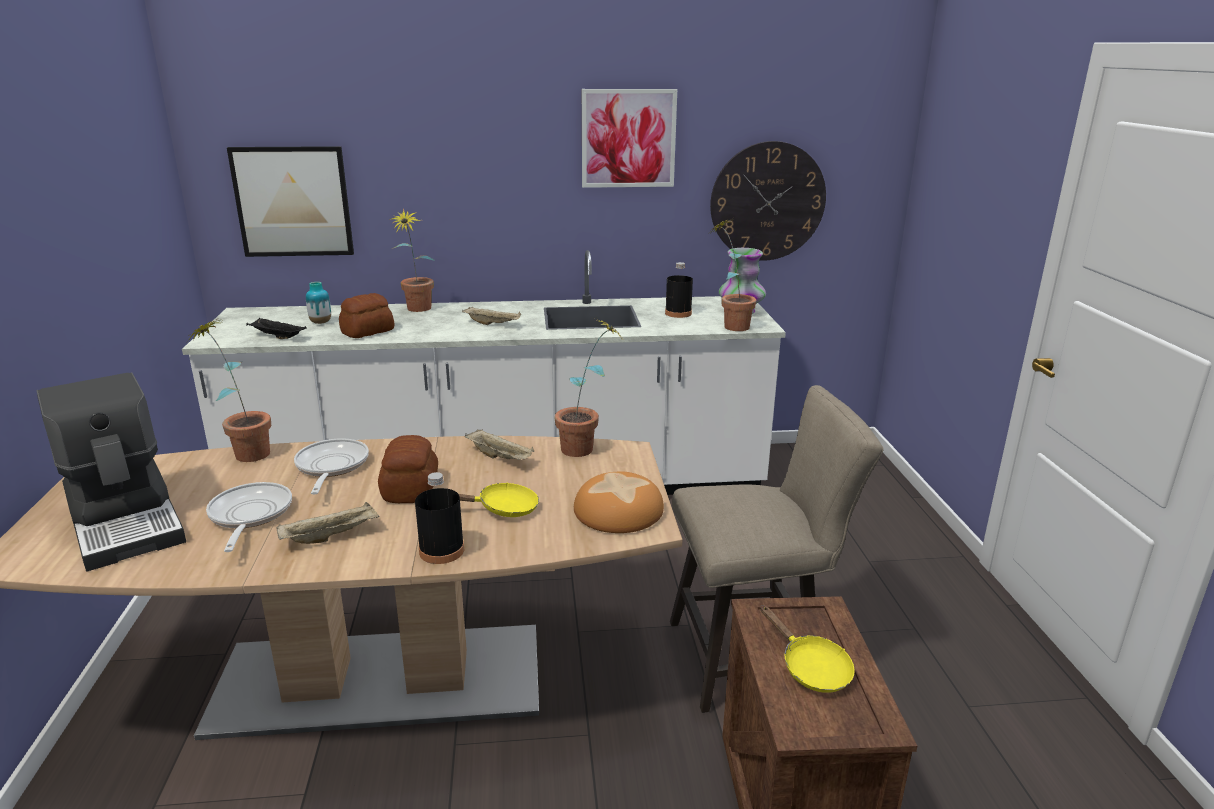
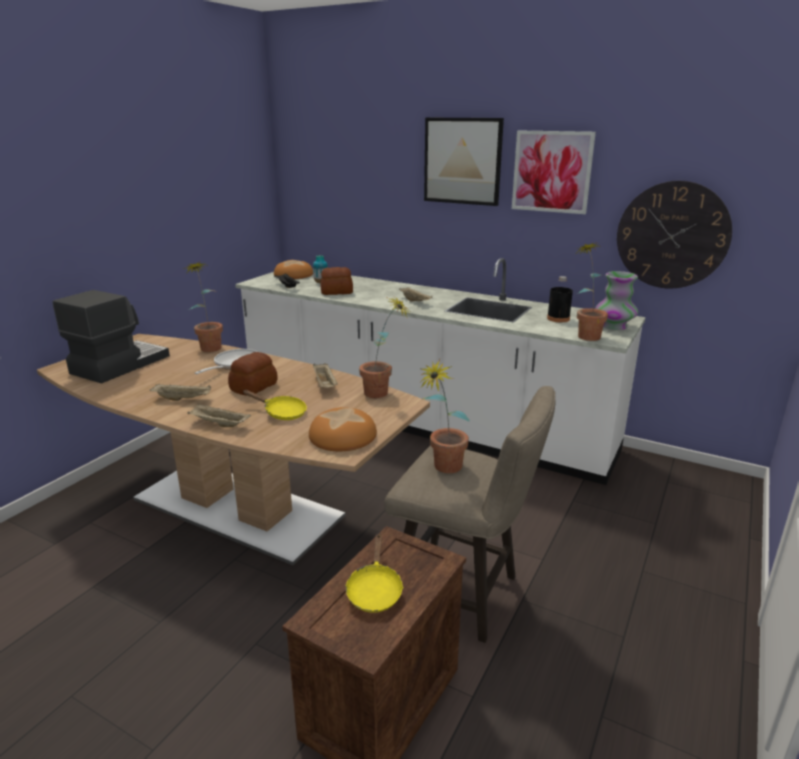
camera: 35 degrees right, 0 degrees up
(128, 521) = (119, 365): coffee machine -> coffee machine turned 150 degrees counterclockwise
(249, 516) = (165, 378): frying pan -> none
(257, 319) = (293, 275): none -> bread
(293, 201) = (329, 202): picture -> picture (462, 161)
(417, 310) = (384, 285): potted plant -> potted plant (442, 469)
(441, 551) = (218, 424): black bottle -> beige tray

